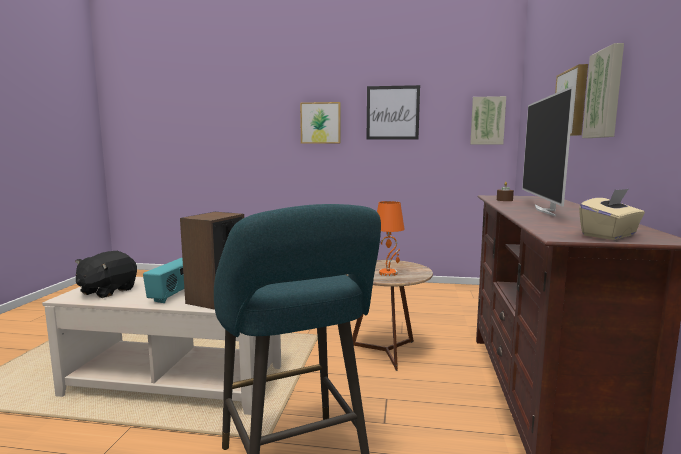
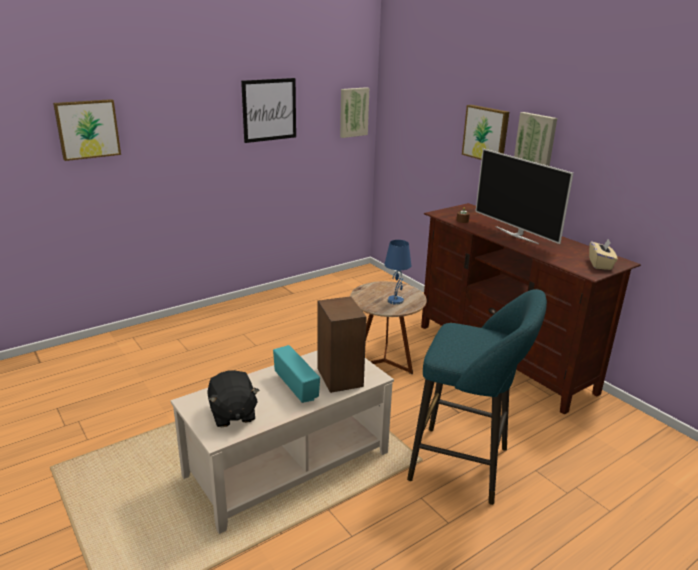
camera: 45 degrees left, 15 degrees up
(321, 123) = (191, 128): picture -> picture (87, 129)
(388, 273) = (395, 300): orange table lamp -> blue table lamp

